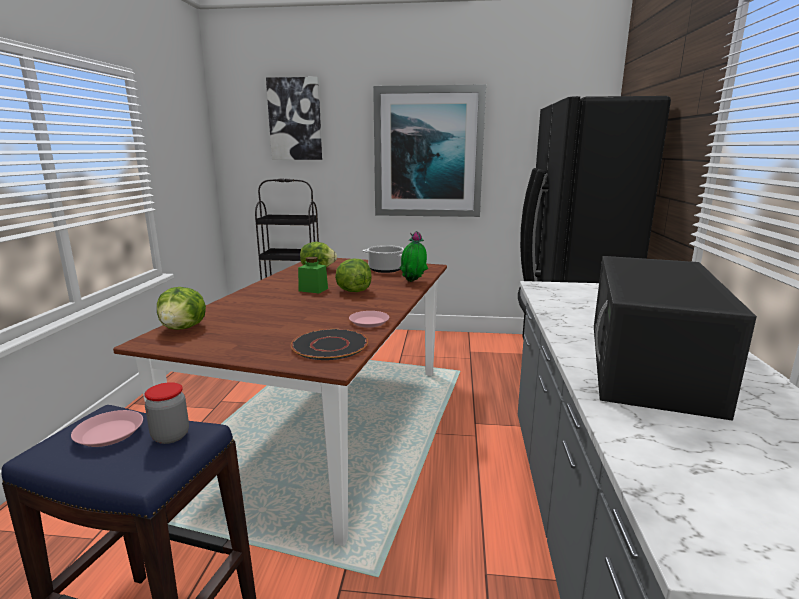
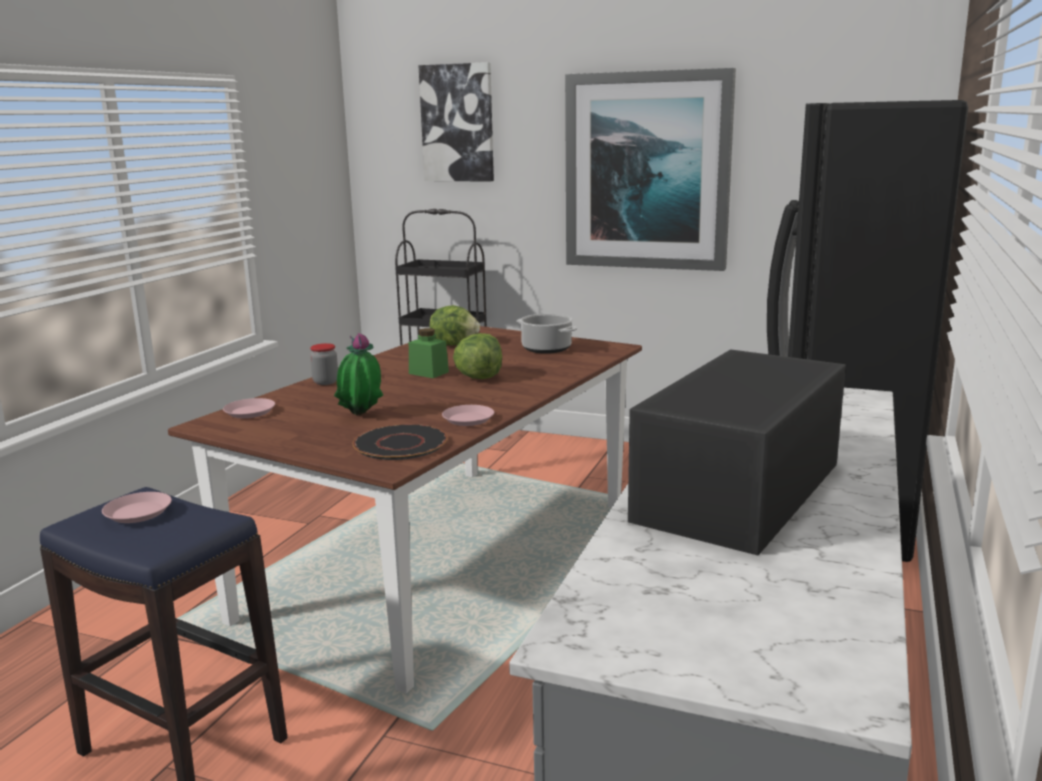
camera: 15 degrees right, 0 degrees up
(170, 436) = (192, 521): jar -> jar (325, 382)
(184, 328) = (250, 412): lettuce -> pink plate
(413, 282) = (569, 369): potted plant -> potted plant (361, 416)

